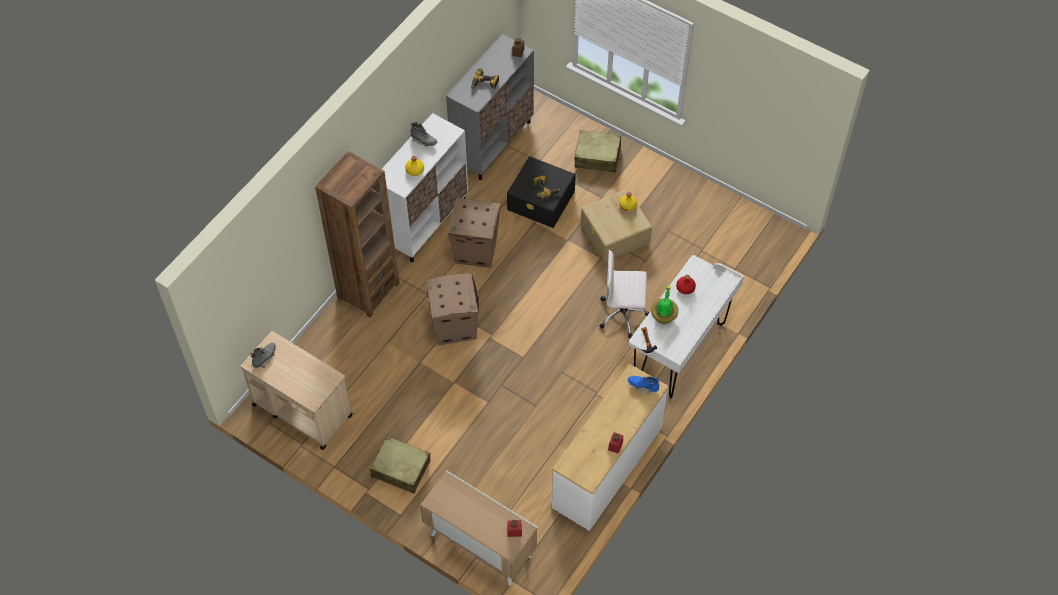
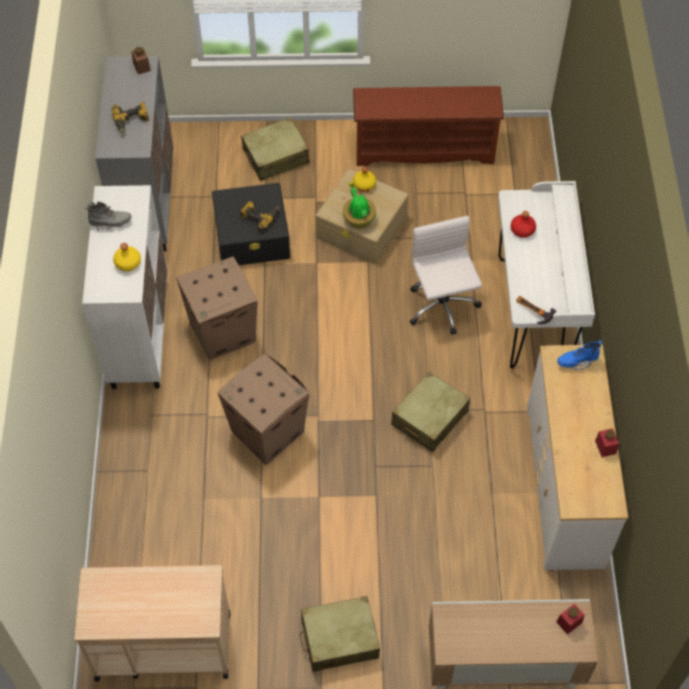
camera: 35 degrees left, 0 degrees up
(264, 358) = (100, 608): grey boot -> none
(368, 290) = (132, 451): brown bookcase -> none
(558, 377) = (429, 418): none -> beige suitcase
(623, 314) = (442, 307): white office chair -> white office chair turned 105 degrees clockwise
(663, 315) = (525, 272): potted plant -> potted plant (358, 219)
(700, 205) = (424, 148): none -> brown shoe rack

